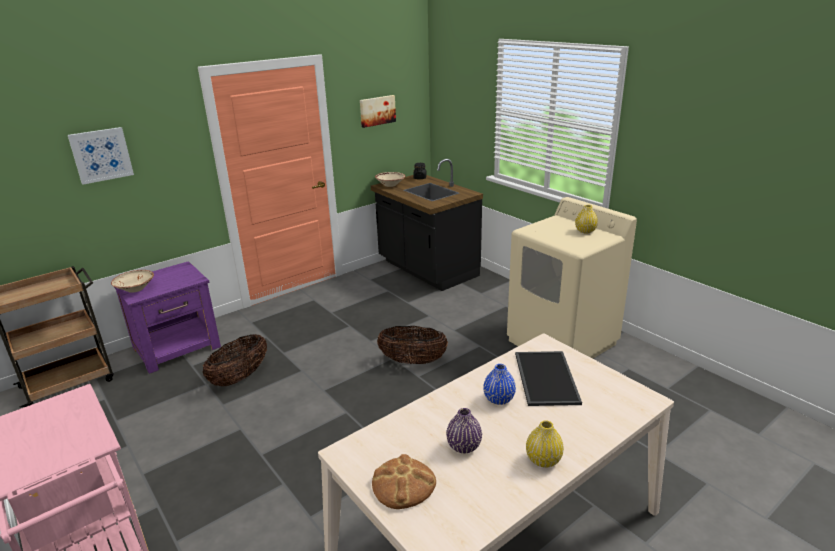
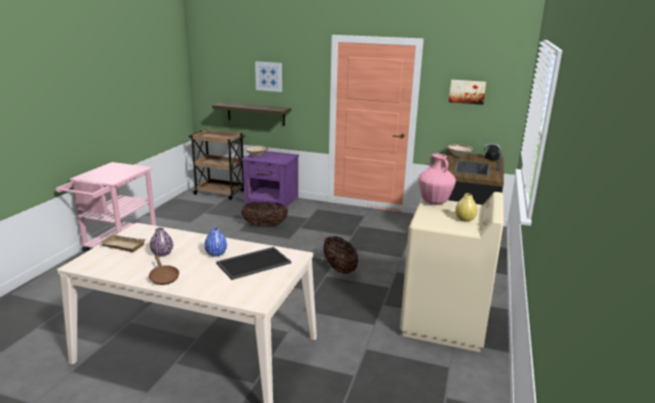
camera: 55 degrees right, 5 degrees down
(90, 224) = (256, 113): none -> shelf
(403, 484) = (121, 246): bread -> beige tray
(534, 230) = (434, 202): none -> pink vase
(543, 460) = (163, 277): yellow vase -> brown frying pan

